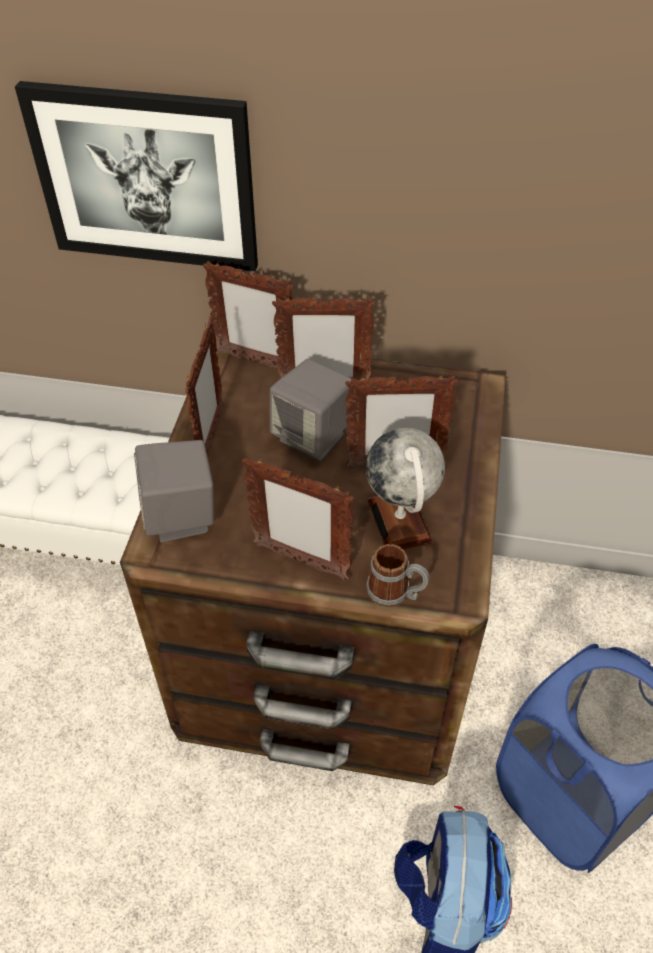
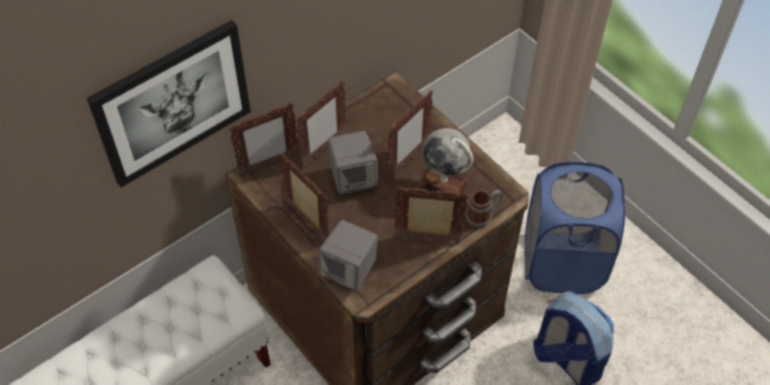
camera: 50 degrees left, 5 degrees up
(300, 561) = (428, 239): picture frame -> picture frame turned 150 degrees counterclockwise

